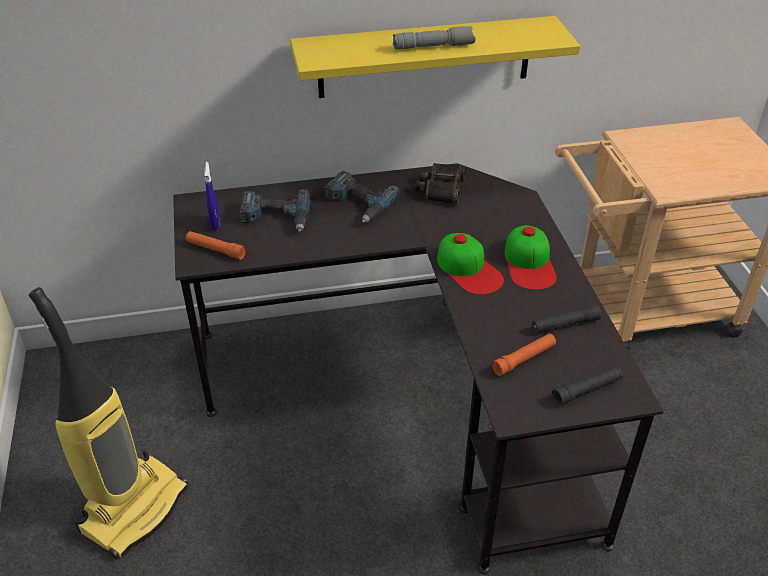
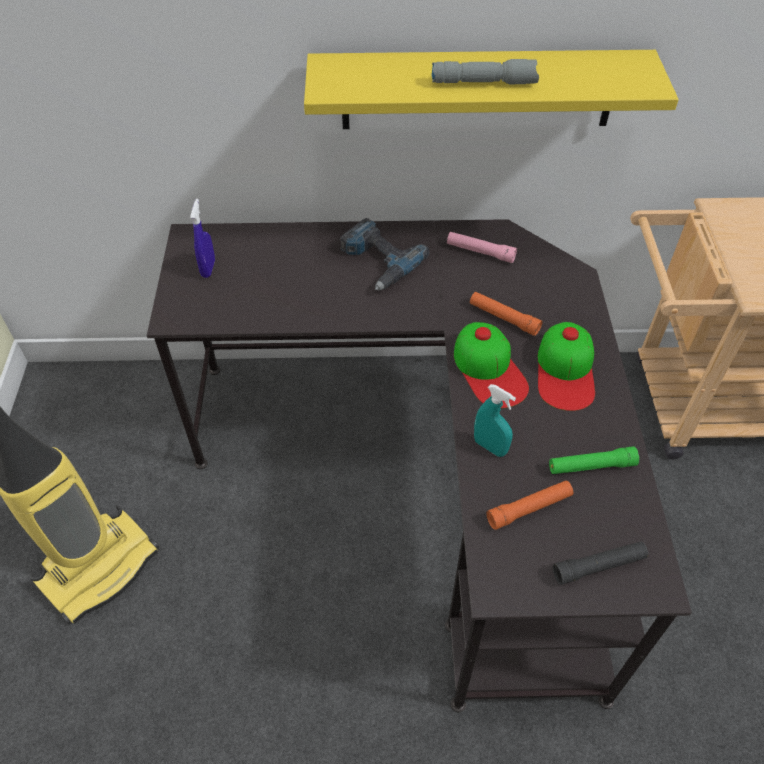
camera: 10 degrees right, 10 degrees up
(215, 250) = (200, 304): orange flashlight -> orange flashlight (503, 318)
(276, 217) = (278, 269): power drill -> none
(440, 188) = (480, 252): binoculars -> pink flashlight
(482, 321) = (490, 447): none -> turquoise spray bottle
(565, 325) = (591, 466): black flashlight -> green flashlight

